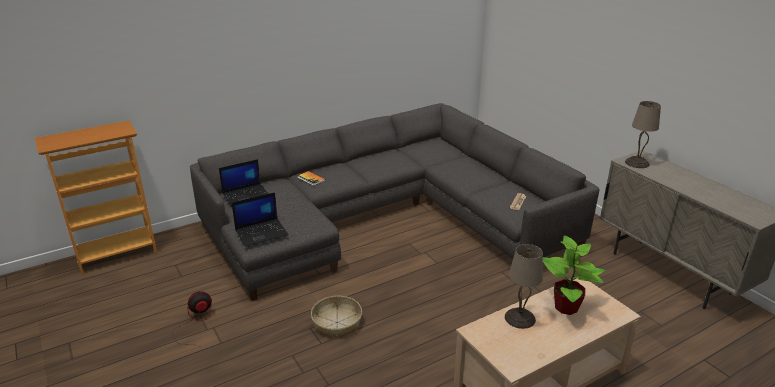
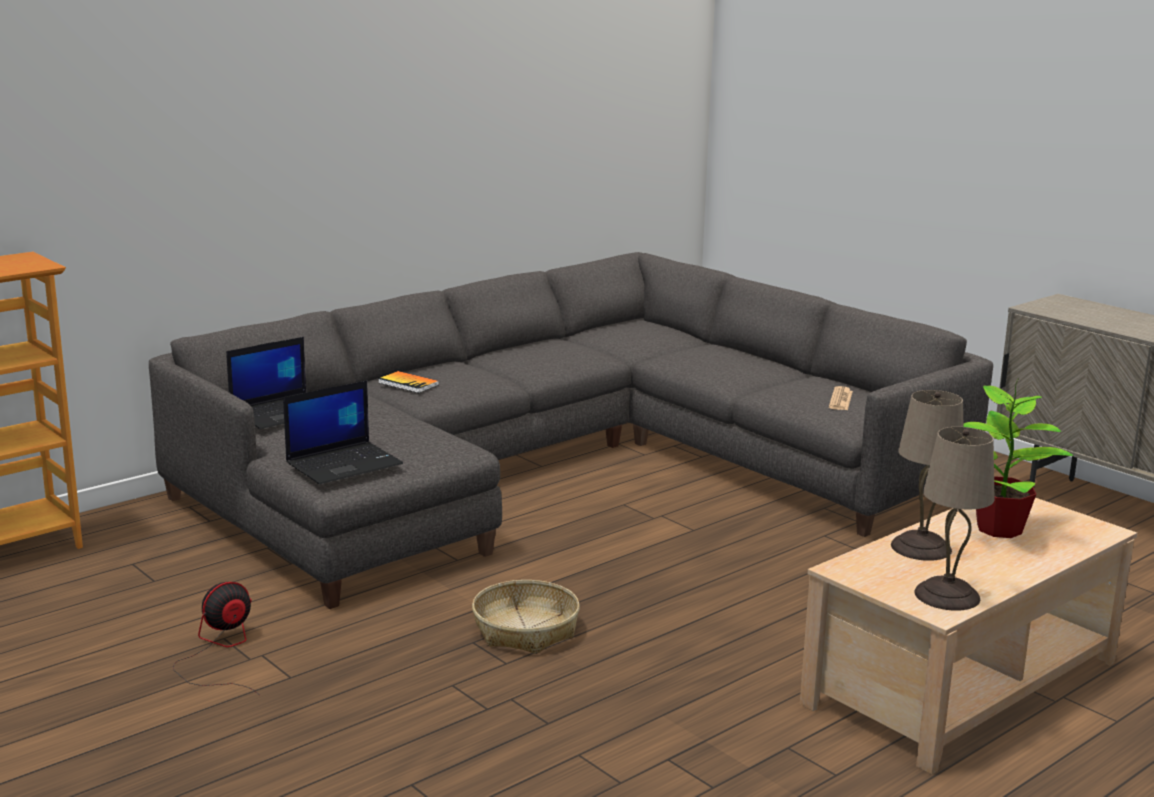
camera: 10 degrees left, 10 degrees down
(637, 163) = (1057, 309): beige table lamp -> beige table lamp (946, 596)

